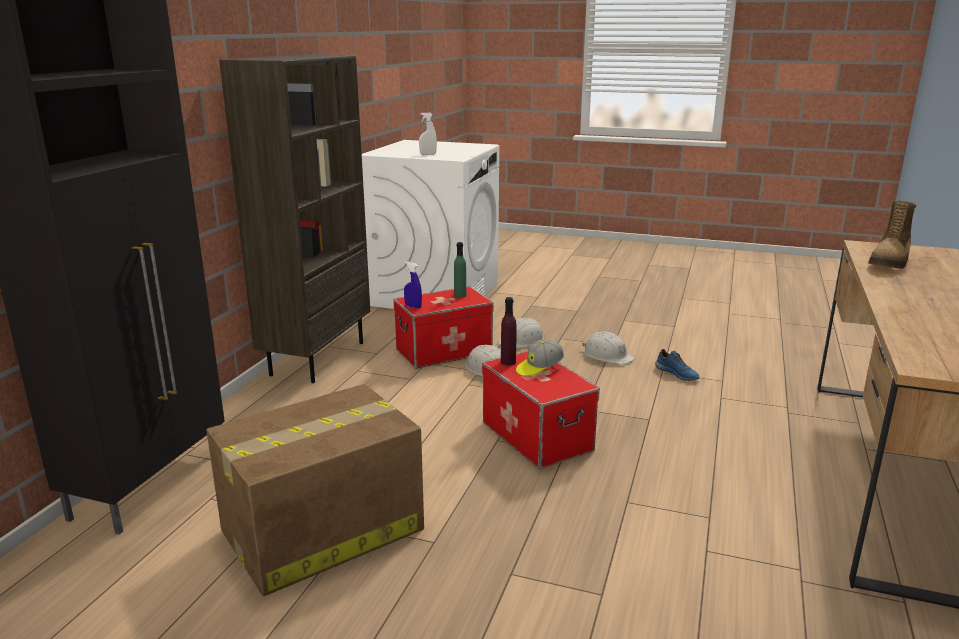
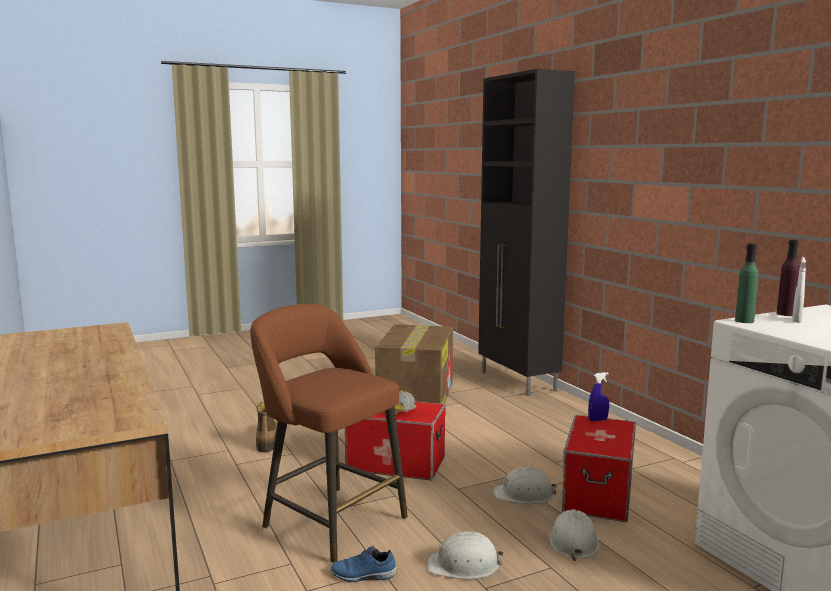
camera: 135 degrees right, 10 degrees down
(317, 358) = (648, 447): brown bookcase -> none
(460, 295) = (604, 444): green bottle -> green bottle (744, 321)
(508, 362) = (429, 409): purple bottle -> purple bottle (785, 314)
(663, 413) = (329, 520): none -> brown stool
(890, 263) = (111, 397): boot -> boot (266, 440)

